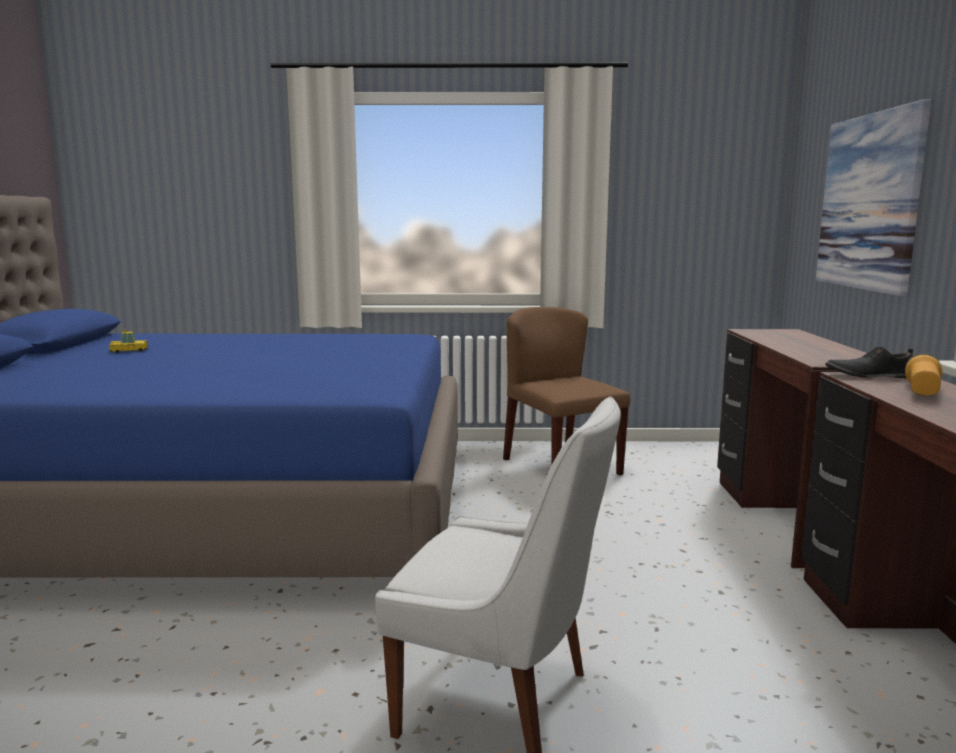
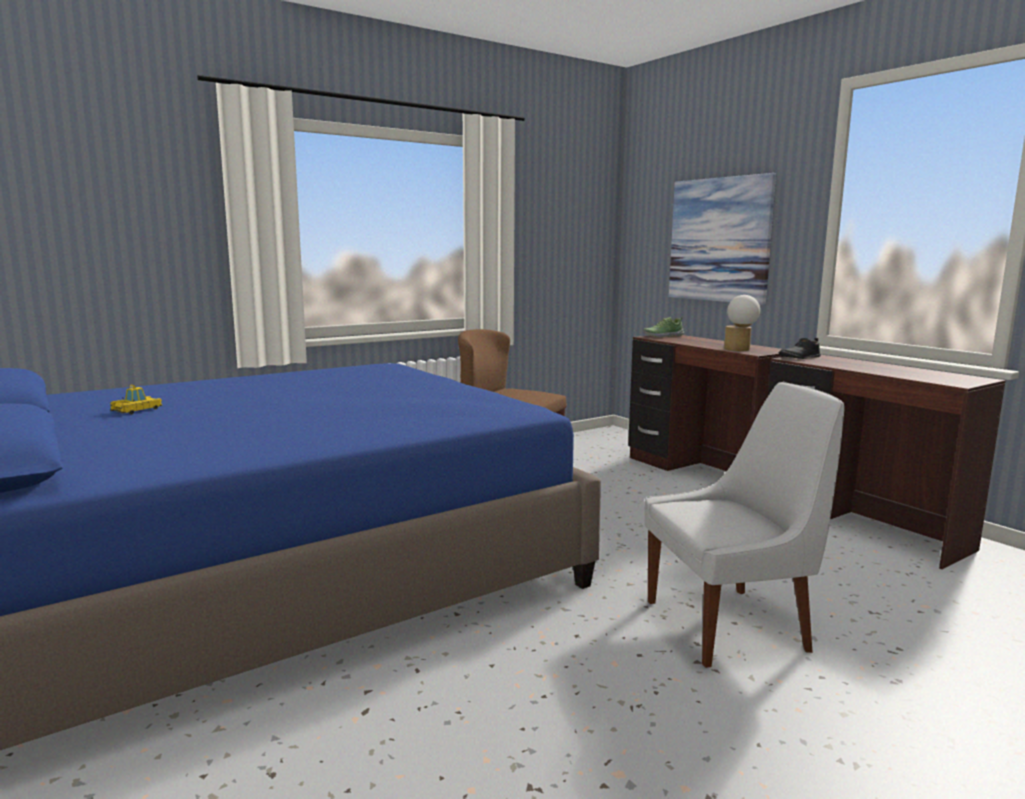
camera: 35 degrees left, 0 degrees up
(770, 331) = (663, 336): none -> shoe
(813, 356) = (739, 350): none -> table lamp
(922, 391) = (846, 363): flashlight -> none

